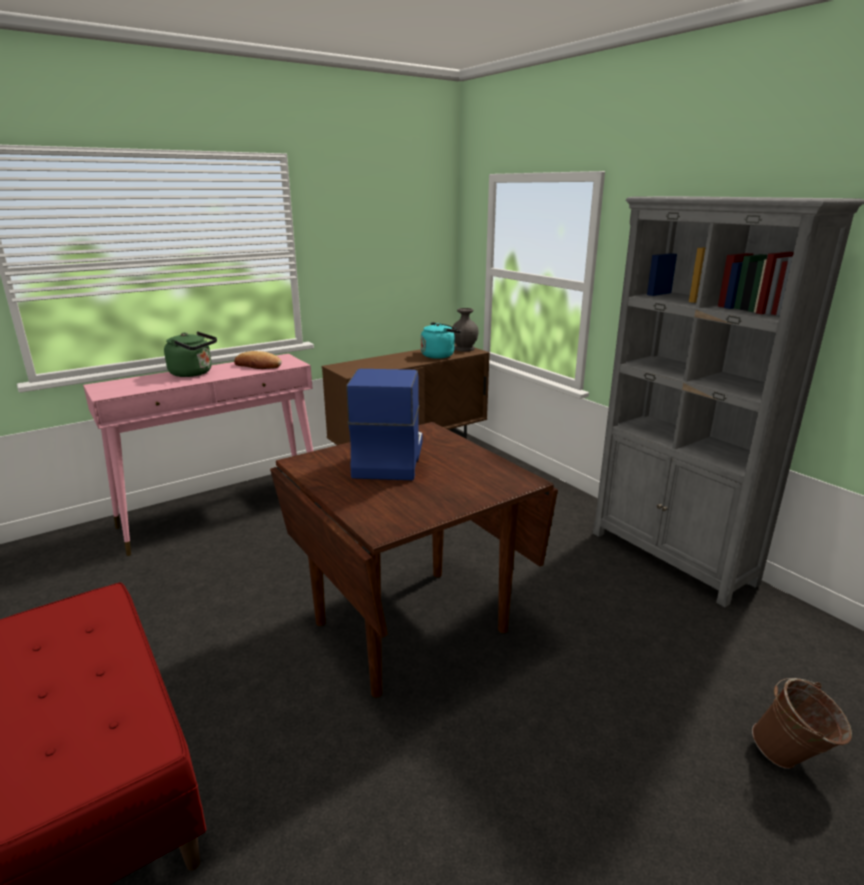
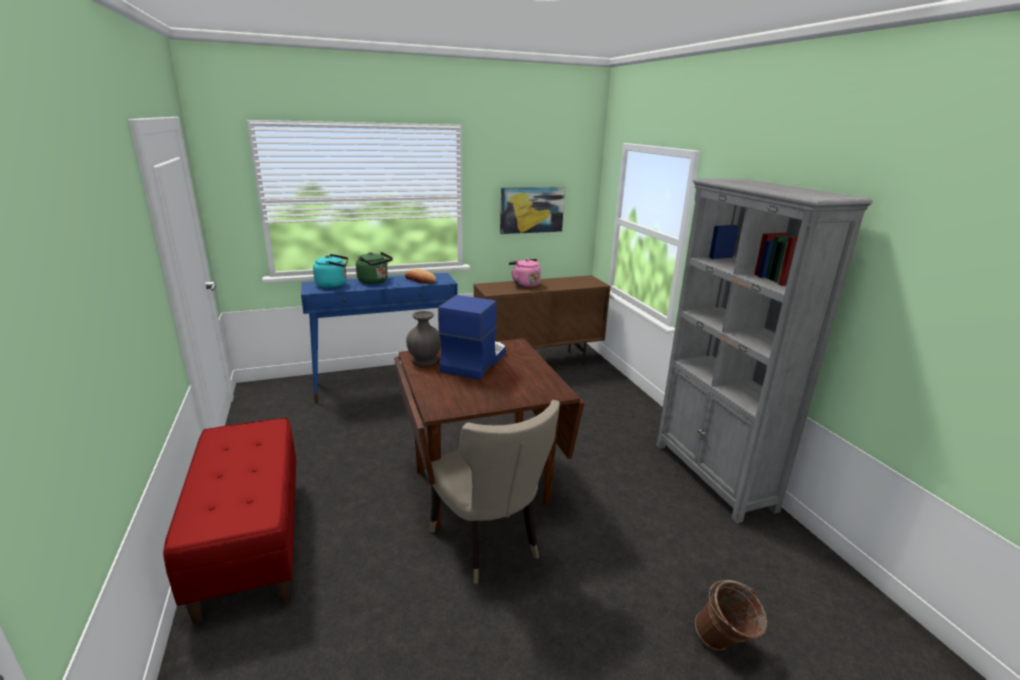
camera: 15 degrees right, 0 degrees up
(224, 512) = (387, 383): pink console table -> blue console table
(382, 265) = (531, 210): none -> picture
(387, 360) = (524, 284): none -> pink kettle
(439, 355) = (568, 284): turquoise kettle -> turquoise kettle (333, 284)
(457, 701) = (489, 544): none -> beige chair
(464, 349) = (591, 281): grey vase -> grey vase (424, 361)

